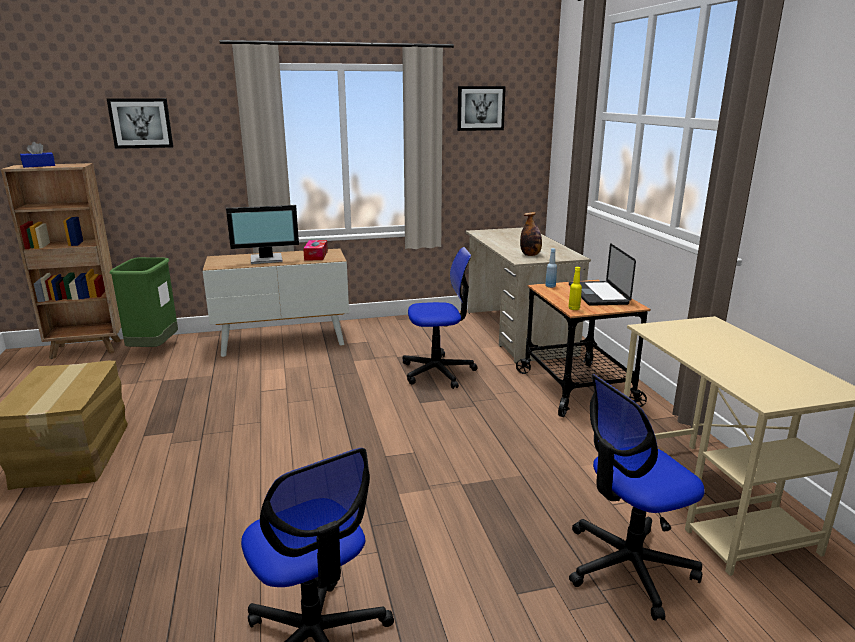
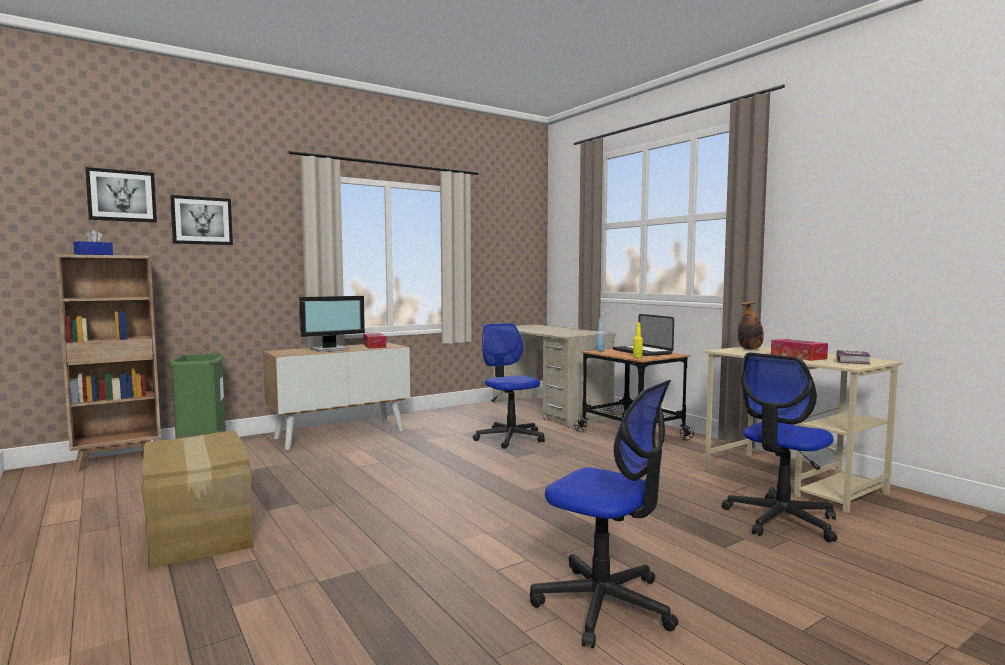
camera: 20 degrees left, 15 degrees down
(438, 372) = (510, 438): office chair -> office chair turned 90 degrees counterclockwise
(480, 108) = (495, 225): picture -> picture (122, 196)
(530, 255) = (567, 333): bottle -> bottle (750, 349)
(729, 361) = (798, 357): none -> tissue box
(794, 386) = (853, 361): none -> book

